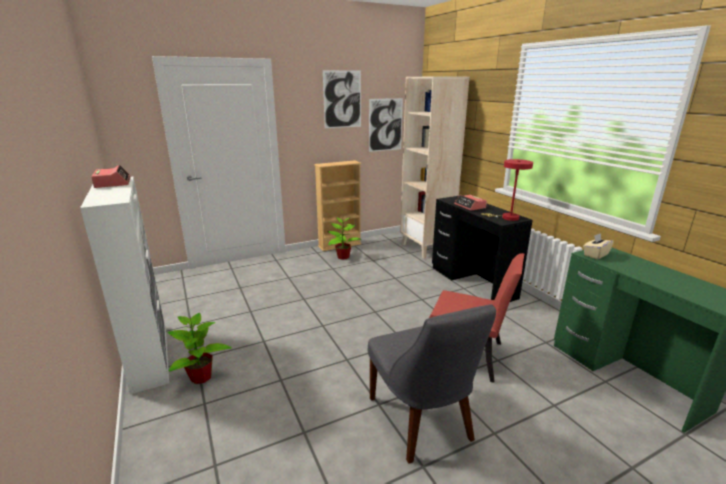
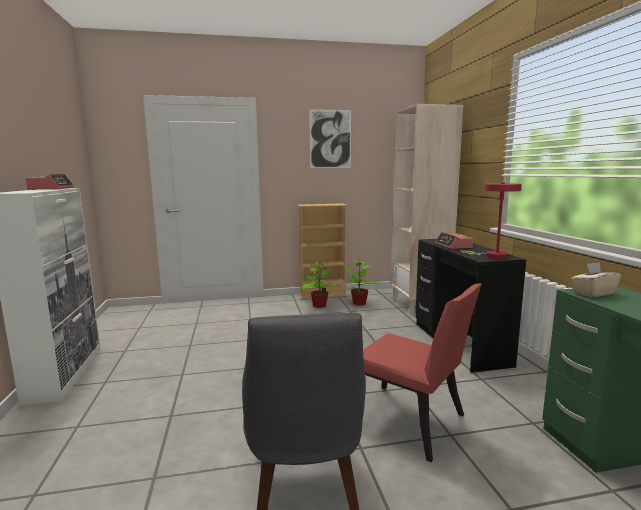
camera: 15 degrees right, 10 degrees down
(201, 377) = (95, 400): potted plant -> potted plant (359, 303)
(385, 125) = (379, 167): picture -> none

